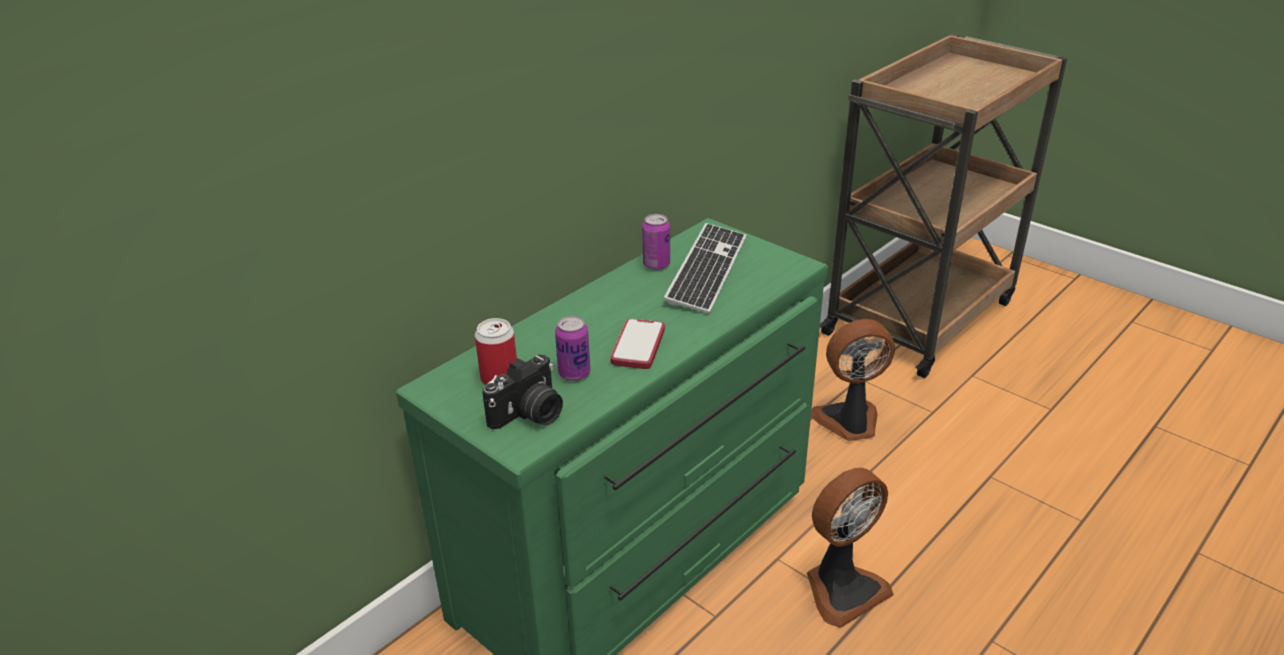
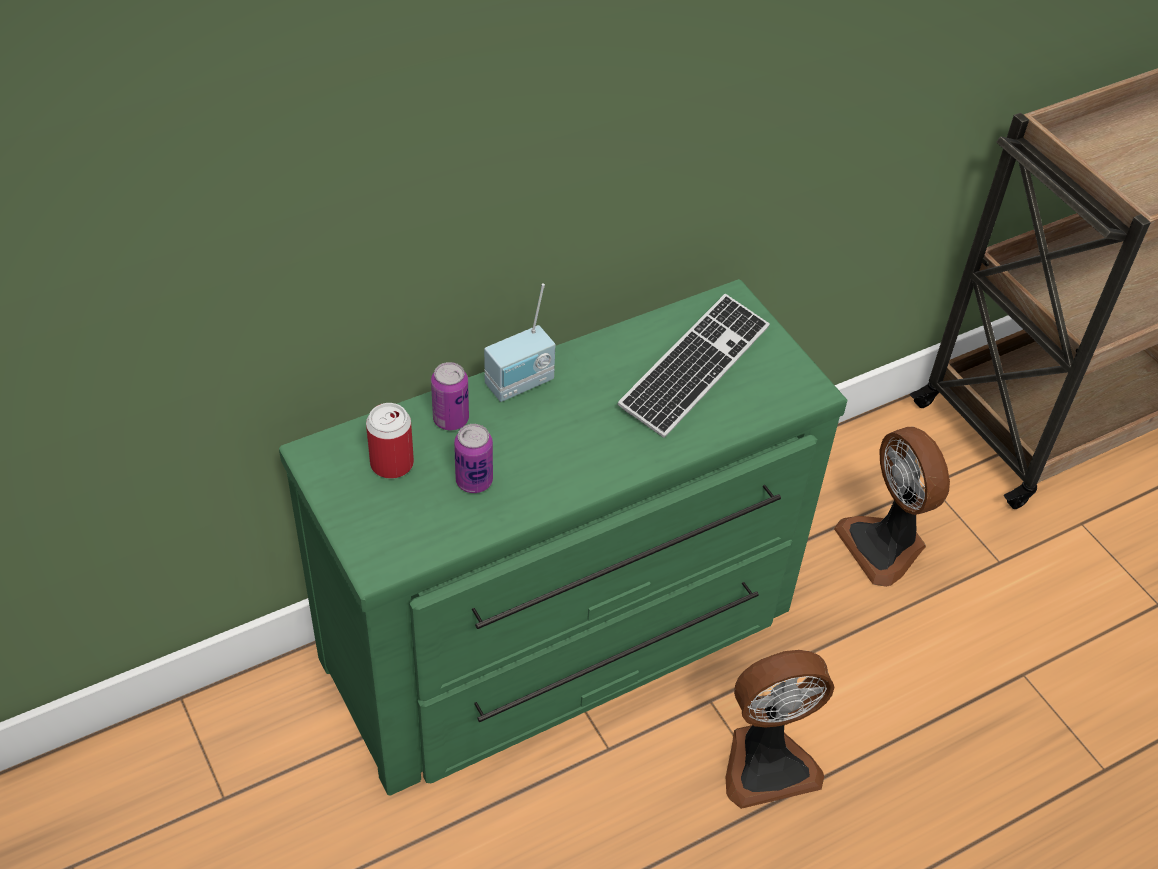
camera: 15 degrees right, 15 degrees up
(529, 415) = (403, 524): camera -> none
(580, 308) = (521, 384): none -> radio
(638, 346) = (561, 462): phone -> none
(656, 265) = (639, 341): can -> can (451, 419)
(849, 422) = (885, 545): fan -> fan turned 120 degrees counterclockwise

